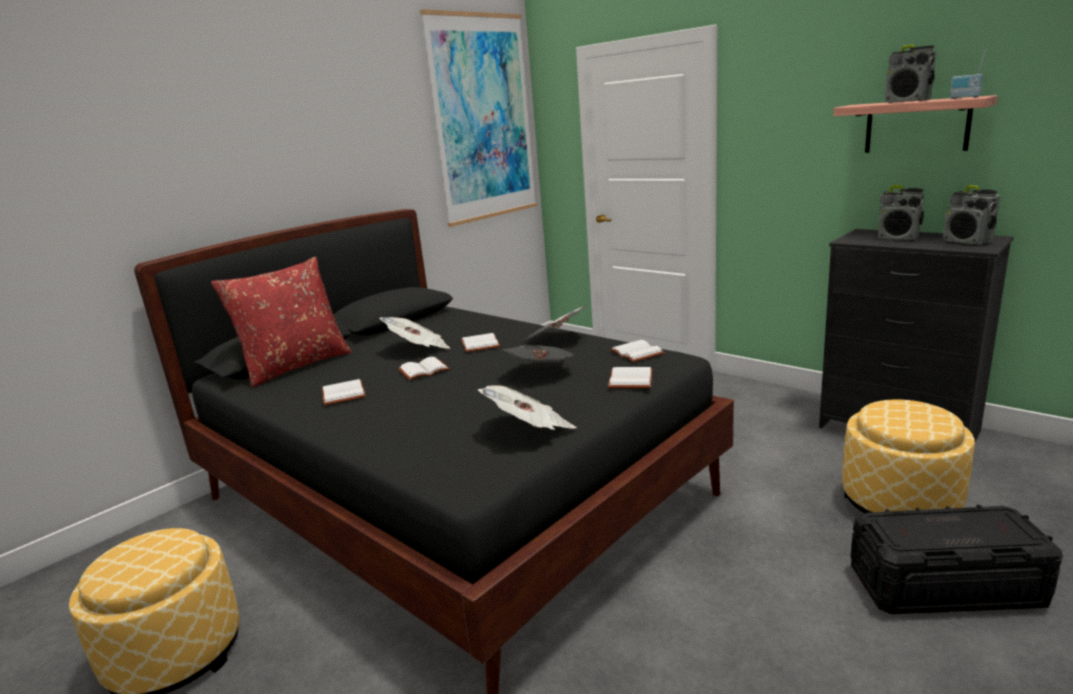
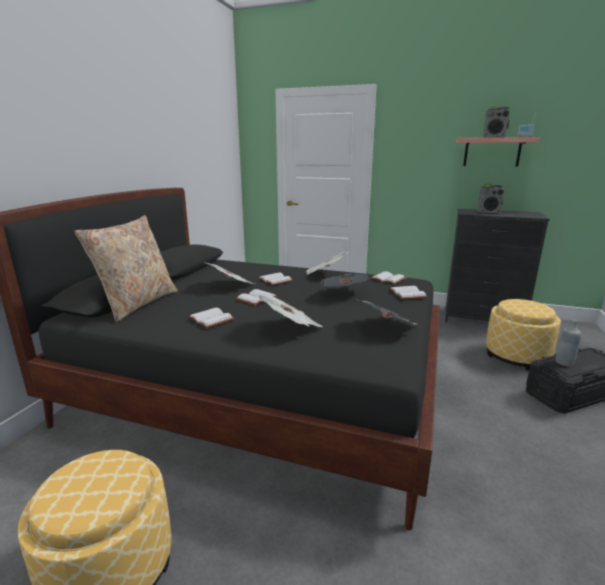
camera: 25 degrees left, 0 degrees up
(295, 365) = (137, 303): red pillow -> beige pillow
(411, 413) = (290, 326): none -> newspaper
(483, 119) = (214, 129): picture -> none
(915, 525) = (564, 362): none -> grey bottle
(967, 242) = (525, 214): radio -> none

